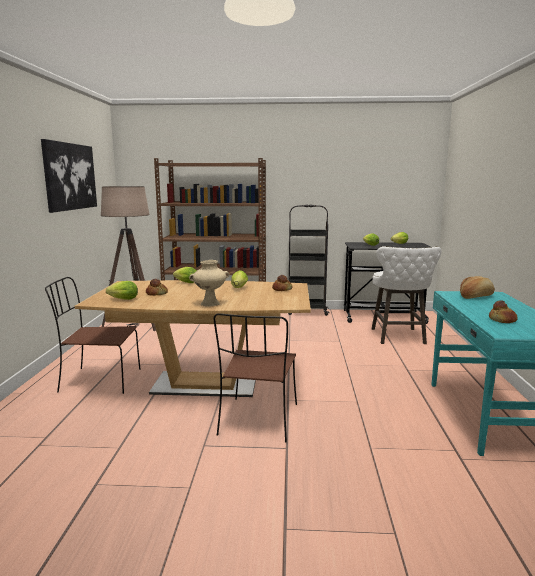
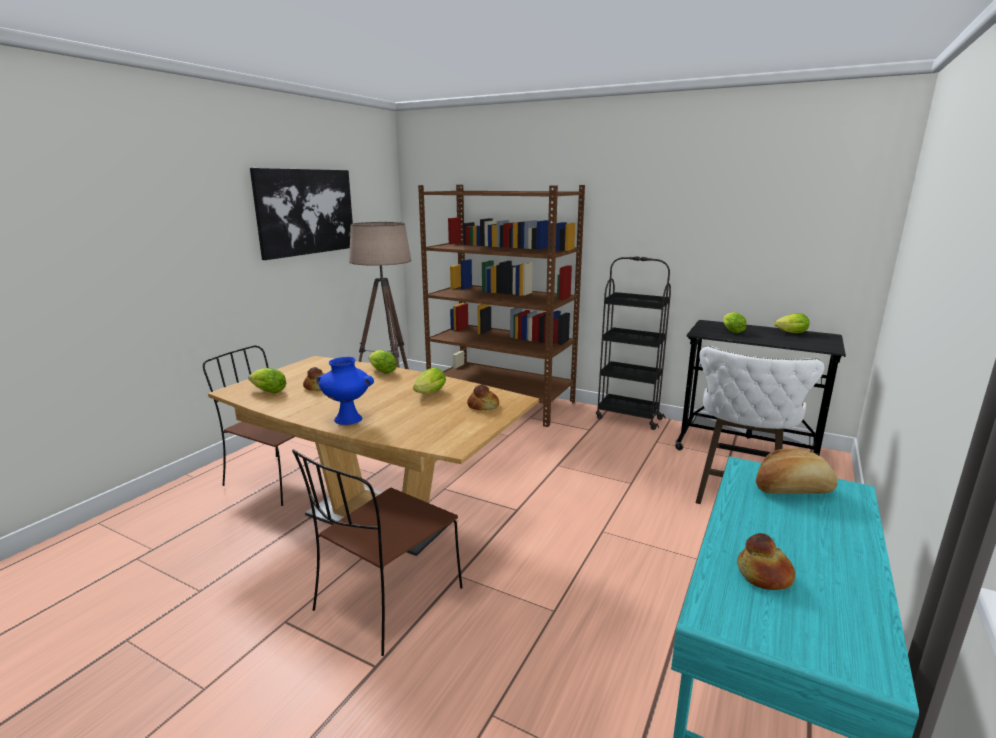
camera: 25 degrees right, 5 degrees up
(209, 304) = (347, 420): beige vase -> blue vase

